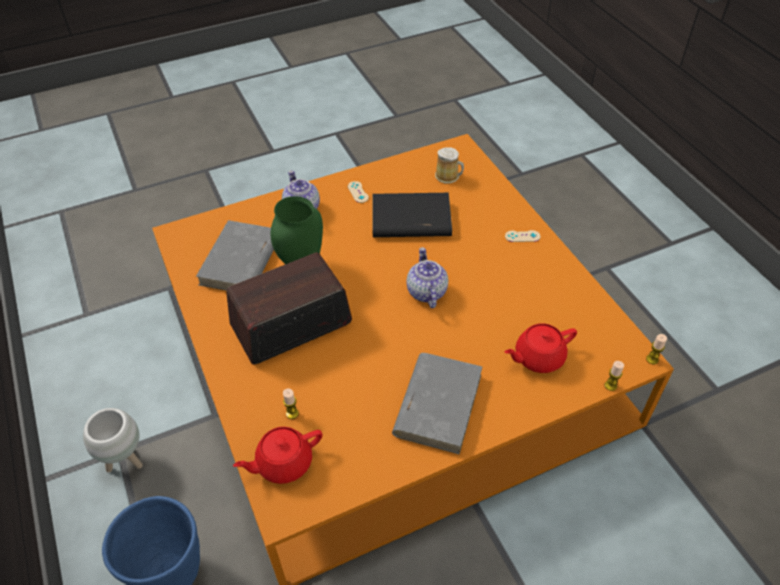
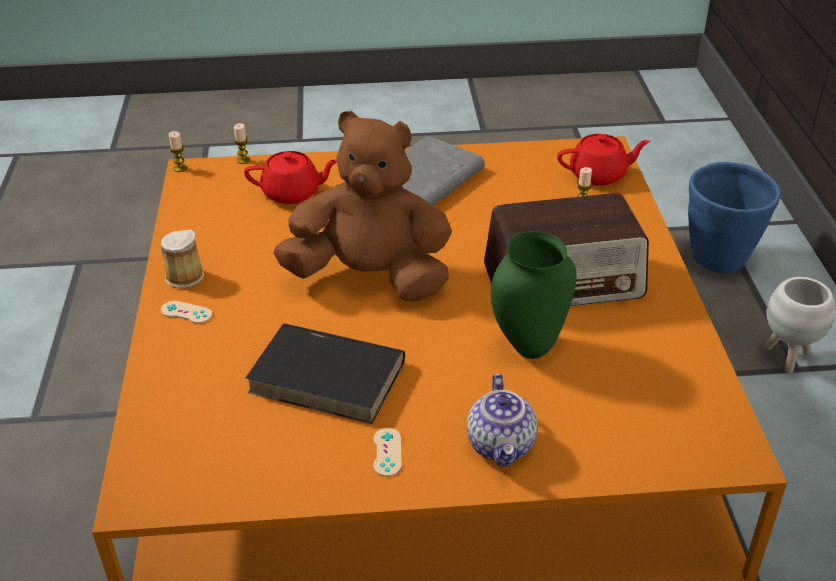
camera: 160 degrees left, 10 degrees down
(240, 261) = (624, 379): grey book -> none
(426, 291) = (370, 278): teapot -> brown plush toy
(448, 176) = (209, 439): mug -> mug (182, 276)

